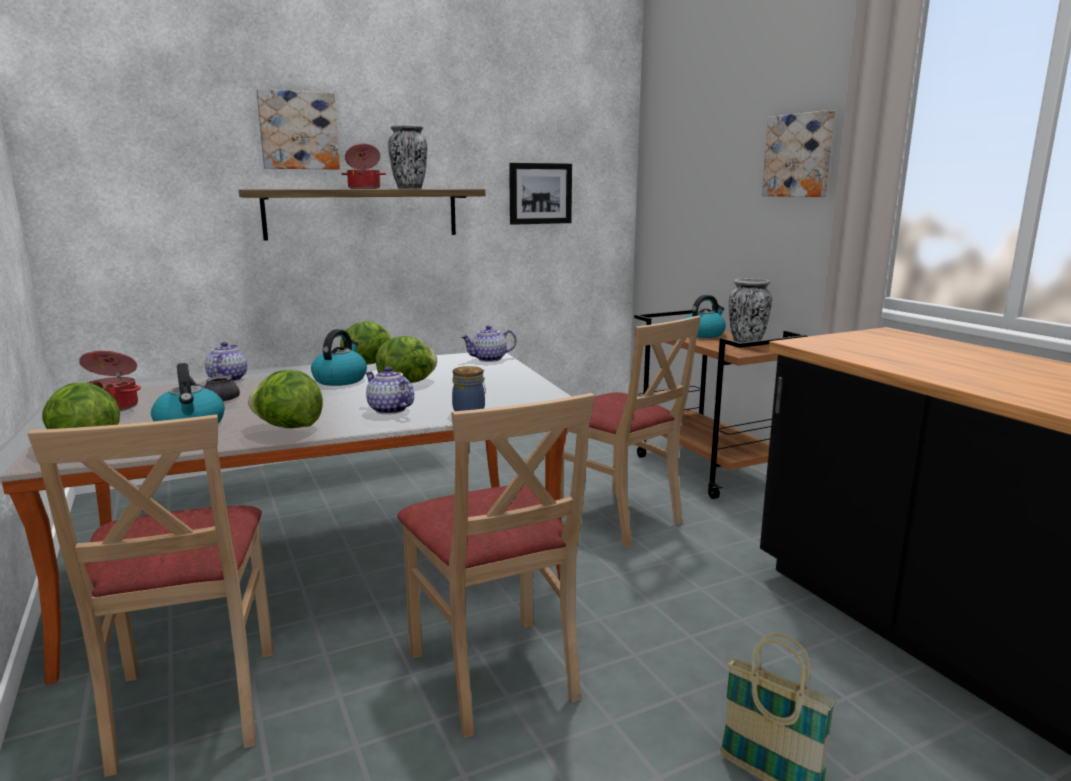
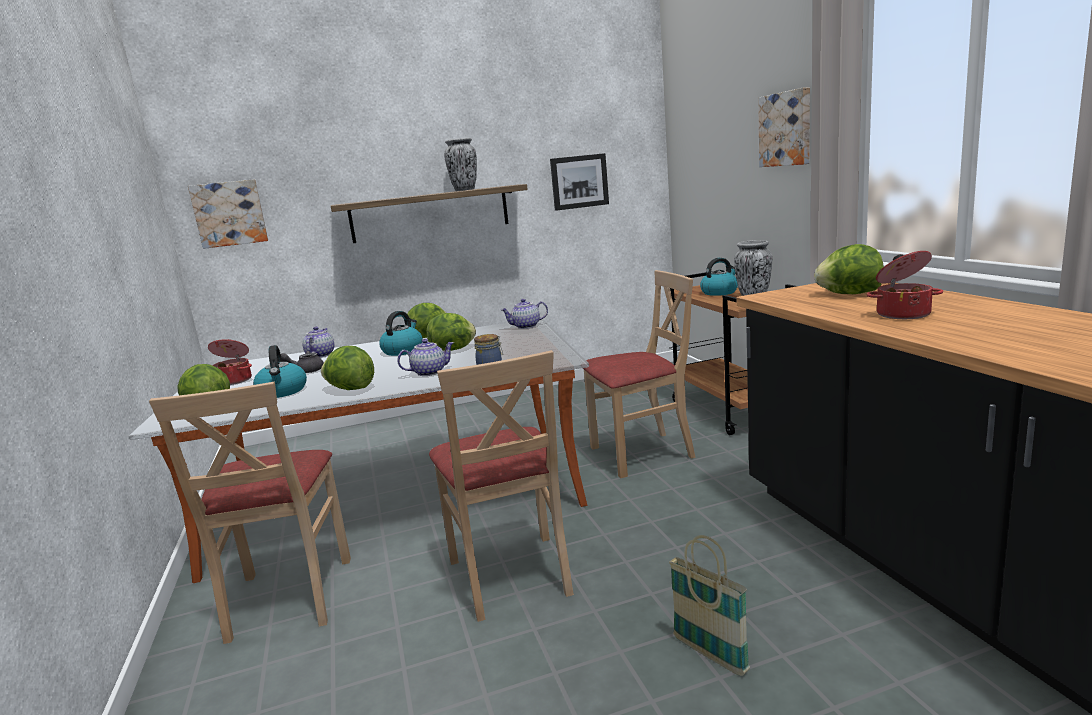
camera: 10 degrees right, 0 degrees up
(298, 131) = (373, 153): picture -> picture (229, 213)
(364, 188) = (427, 194): cooking pot -> cooking pot (902, 314)
(388, 410) = (429, 372): teapot -> teapot turned 105 degrees clockwise
(618, 517) = (642, 453): beige chair -> beige chair turned 75 degrees counterclockwise
(901, 347) = (849, 294): none -> lettuce

